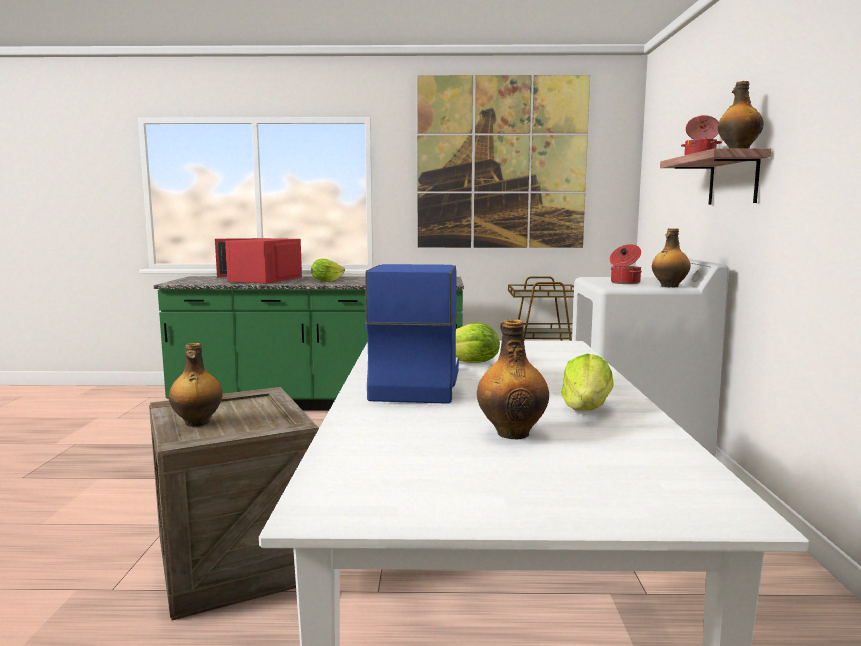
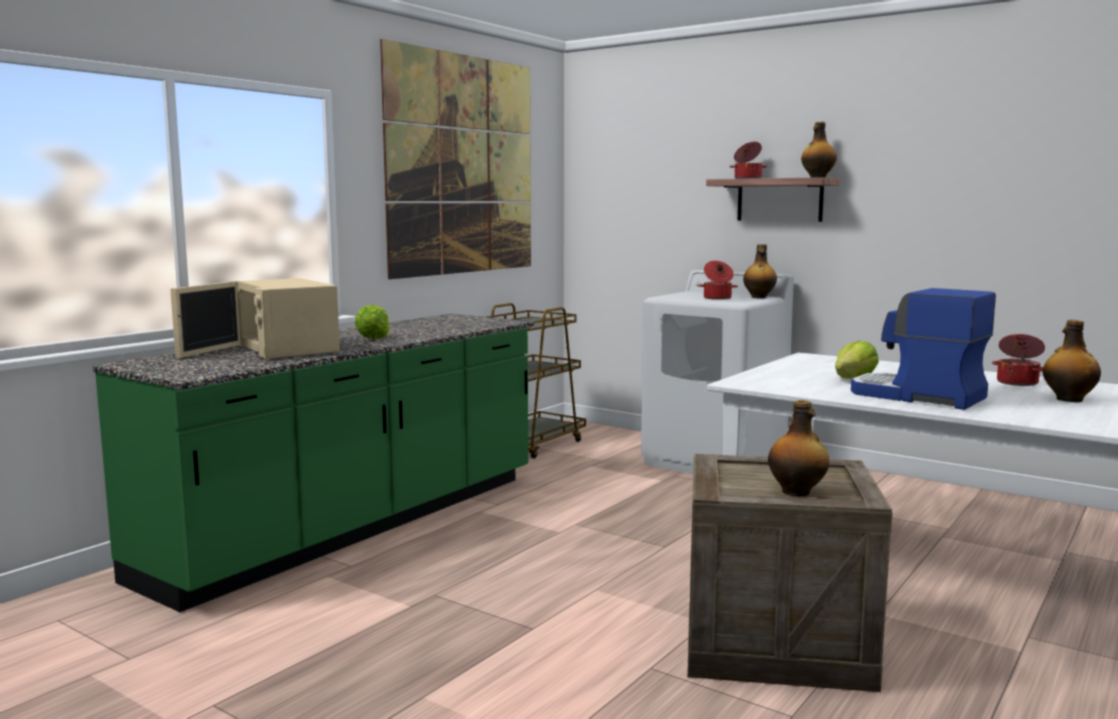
camera: 55 degrees left, 0 degrees up
(264, 280) = (280, 349): red microwave -> beige microwave
(586, 408) = (1018, 382): lettuce -> cooking pot

